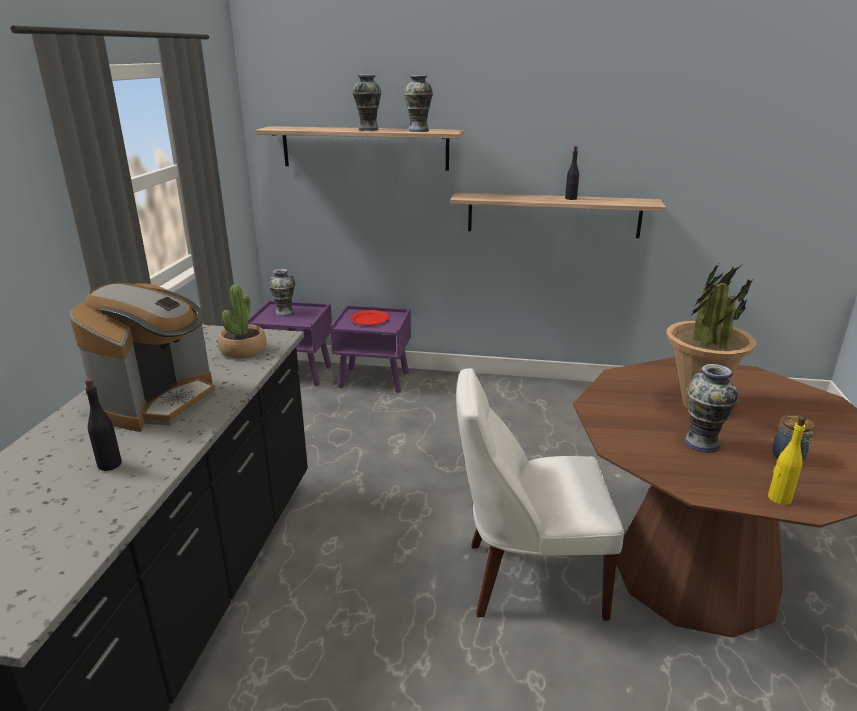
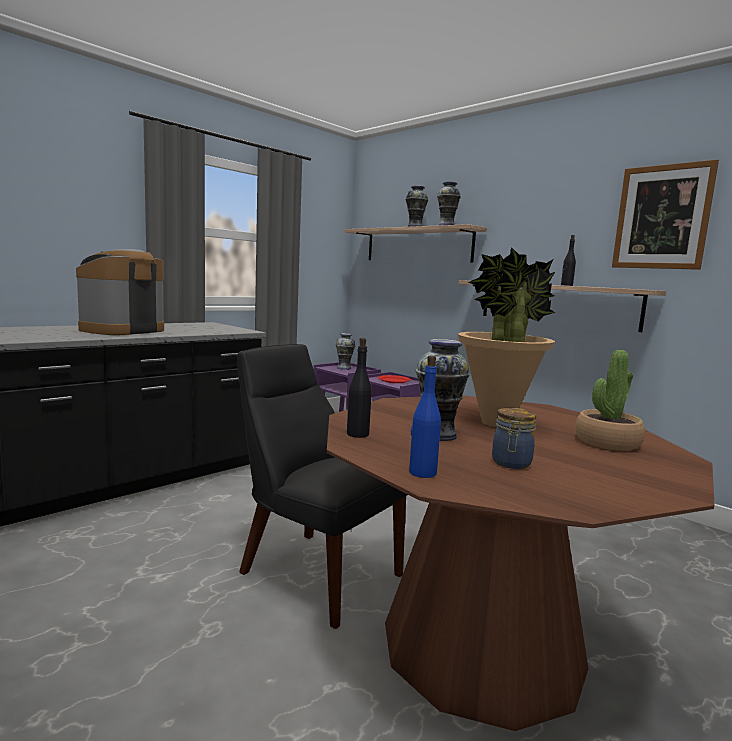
camera: 35 degrees right, 15 degrees down
(110, 464) = (41, 334): black bottle -> black bottle (358, 434)
(159, 401) = (122, 330): coffee machine -> coffee machine turned 150 degrees clockwise
(243, 350) = (213, 330): potted plant -> potted plant (607, 442)
(527, 578) = (315, 571): white chair -> black chair
(656, 128) = (662, 217): none -> picture
(779, 498) = (422, 472): yellow bottle -> blue bottle

